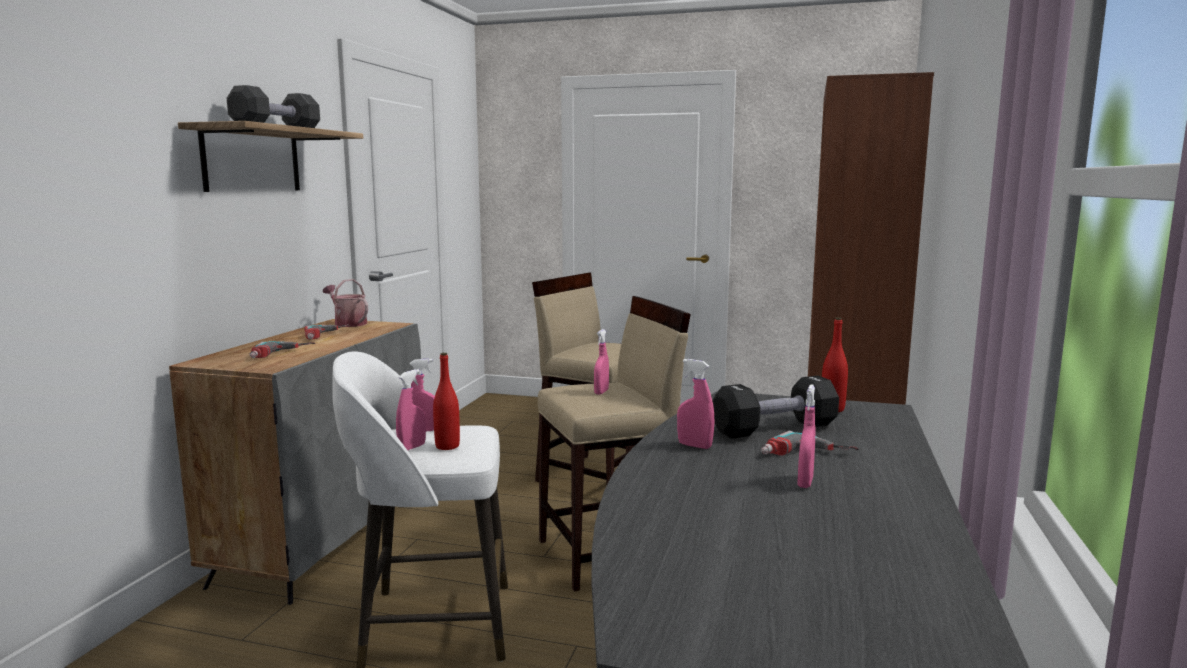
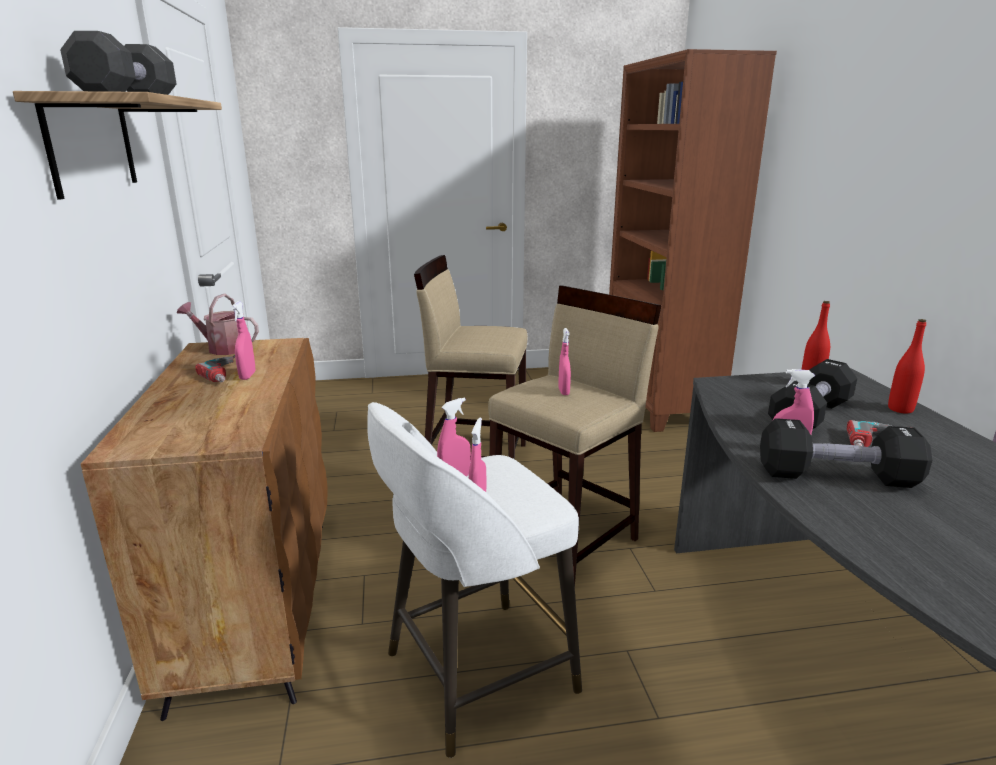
camera: 25 degrees left, 10 degrees up
(282, 354) = (221, 413): power drill -> none
(324, 538) = (256, 603): grey cabinet -> brown cabinet
(447, 446) = (512, 496): red bottle -> red bottle (900, 409)
(704, 466) = (836, 476): none -> black dumbbell
(805, 482) = (933, 476): pink spray bottle -> pink spray bottle (247, 376)

